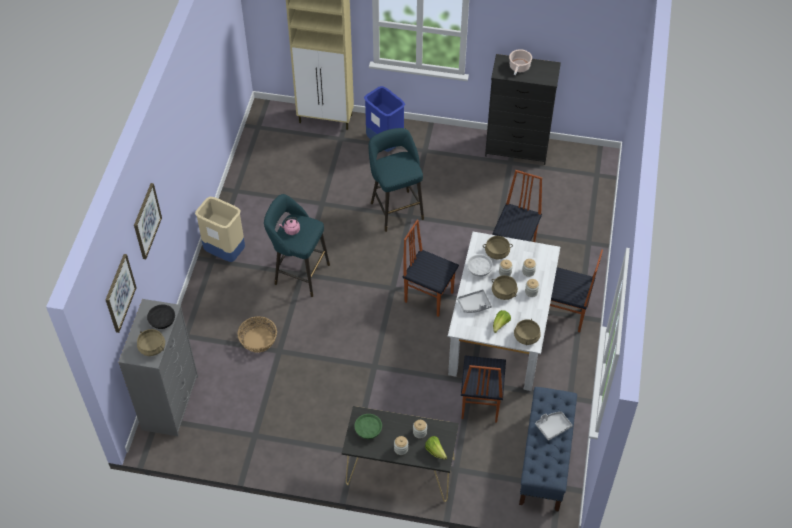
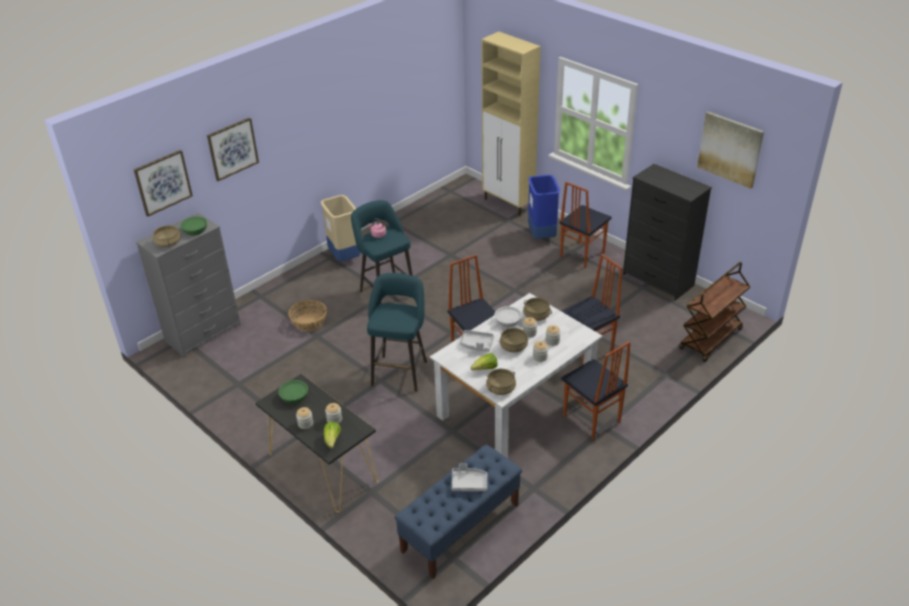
camera: 35 degrees right, 15 degrees down
(162, 320) = (195, 230): black bowl -> green bowl
(395, 208) = (508, 280): turquoise stool -> turquoise stool (400, 371)
(479, 403) = (443, 451): chair -> chair (581, 254)
(519, 67) = (666, 178): cooking pot -> none
(576, 29) = (730, 149): none -> picture
(598, 192) = (711, 340): none -> brown cart

